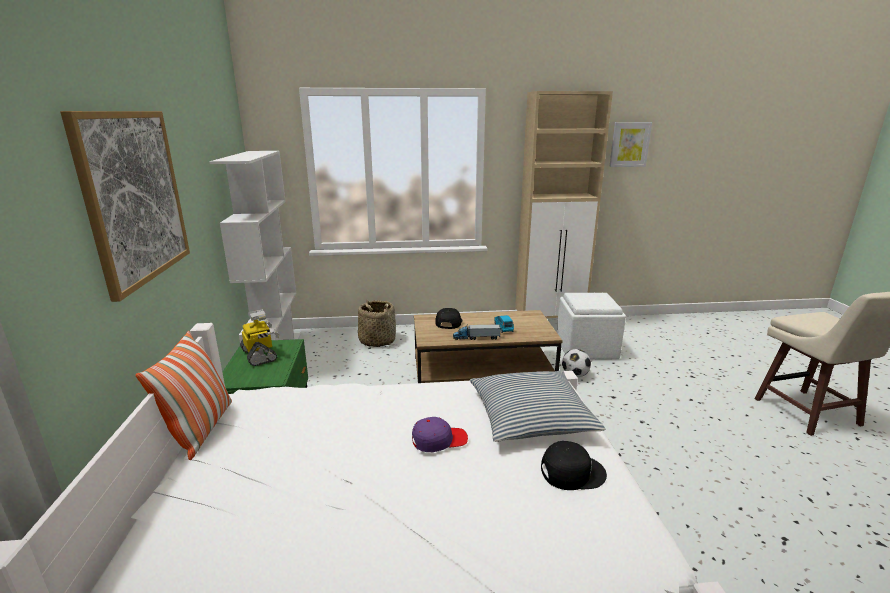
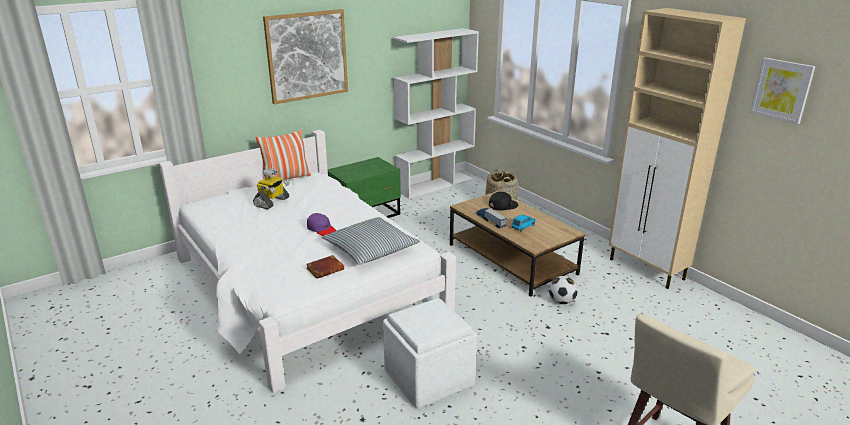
camera: 60 degrees right, 5 degrees up
(260, 355) = (368, 166): toy robot -> toy robot (272, 202)
(571, 471) = (325, 269): black cap -> brown book
(586, 348) = (626, 298): white ottoman -> white ottoman (430, 377)

